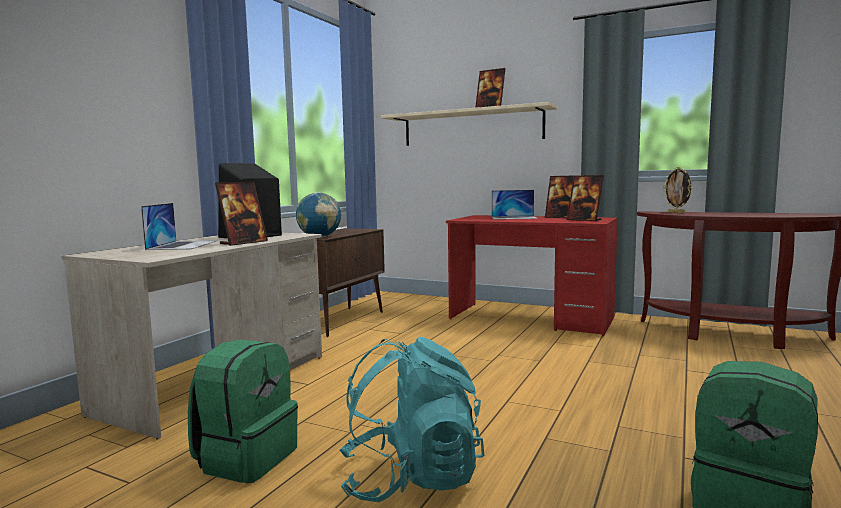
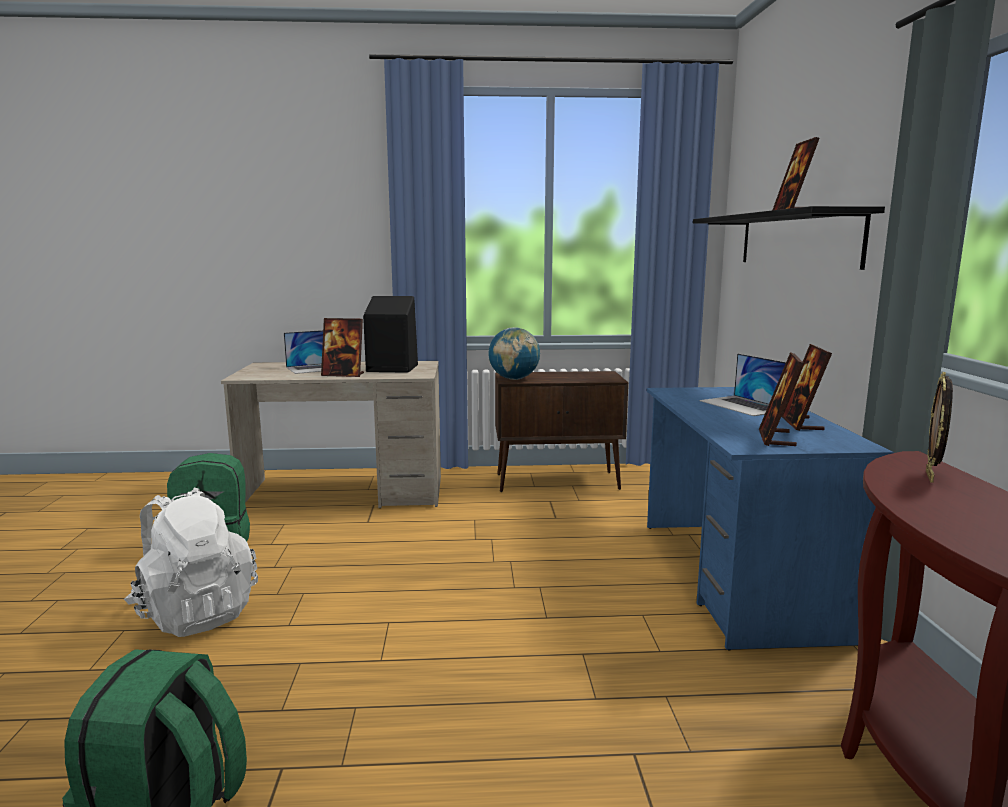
camera: 60 degrees right, 5 degrees up
(411, 478) = (195, 613): turquoise backpack -> white backpack
(471, 127) = (796, 239): beige shelf -> black shelf
(531, 318) = (736, 577): red desk -> blue desk

